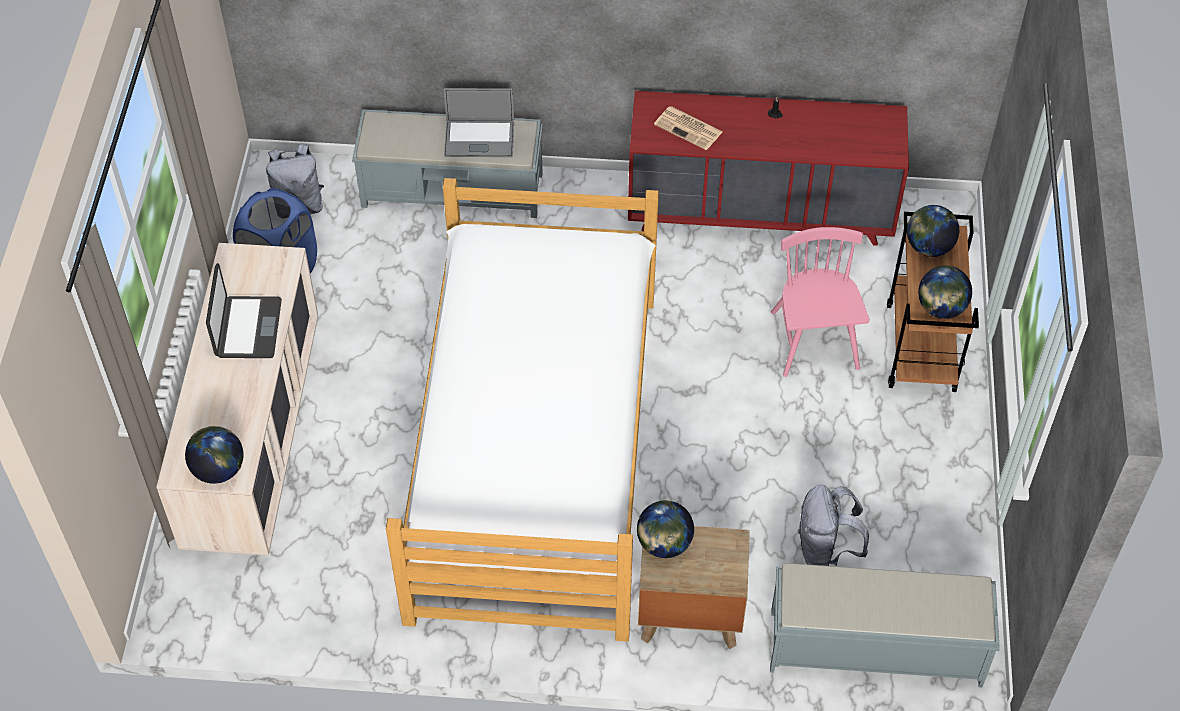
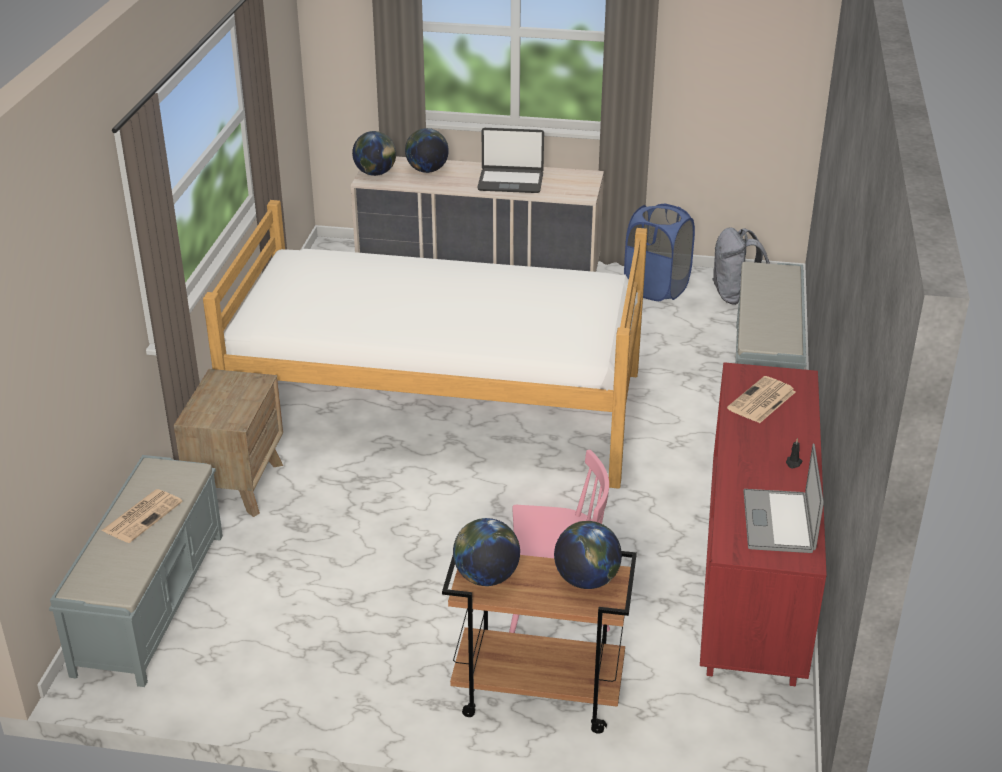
camera: 95 degrees right, 20 degrees down
(479, 139) = (771, 321): laptop -> laptop (778, 521)
(664, 544) = (249, 383): globe -> globe (427, 170)
(825, 550) = (277, 580): grey backpack -> none
(872, 600) = (142, 515): none -> newspaper

